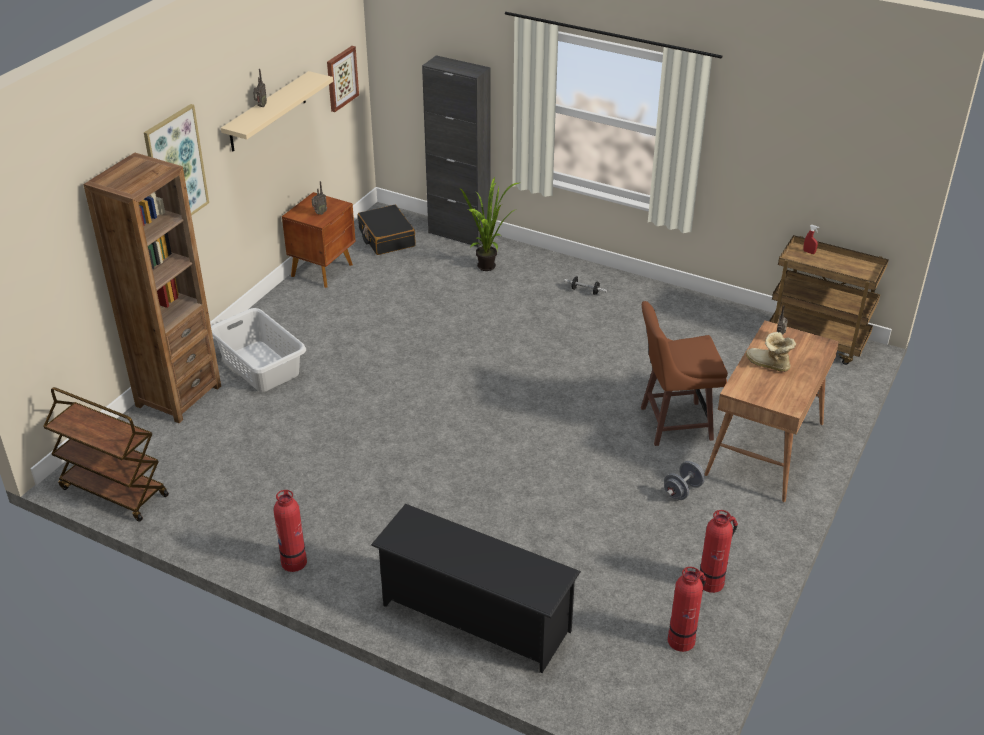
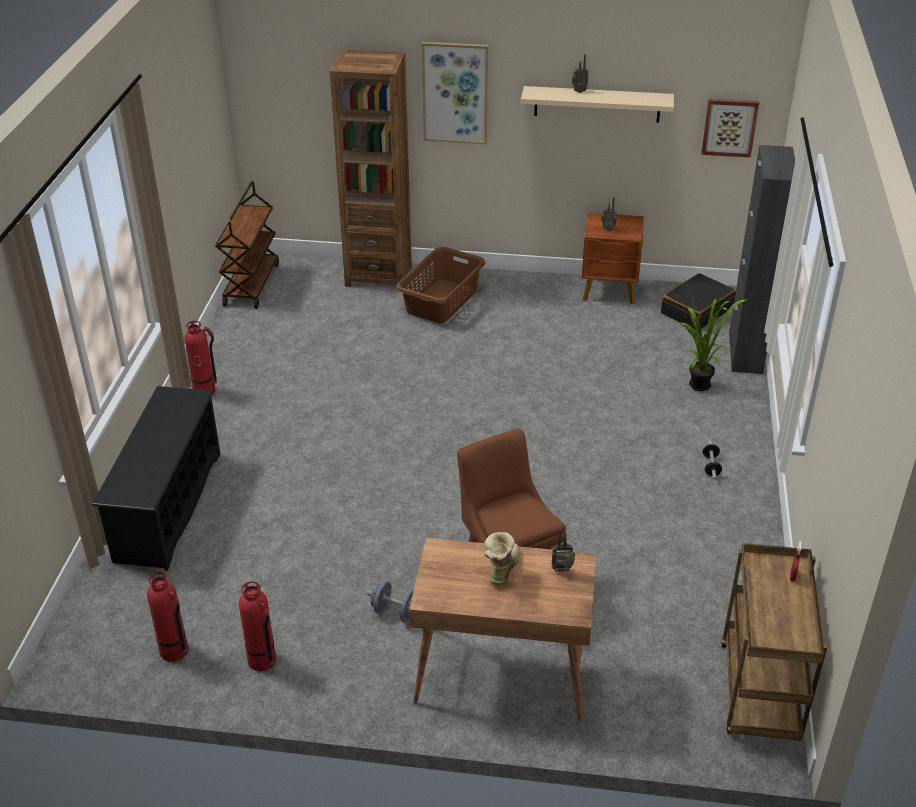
camera: 70 degrees right, 0 degrees up
(261, 366) = (442, 301): grey laundry basket -> brown laundry basket

